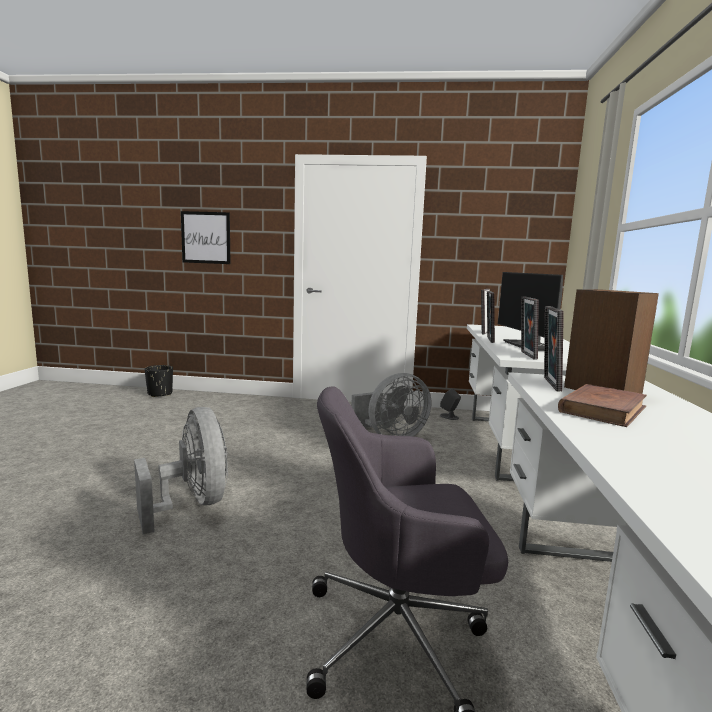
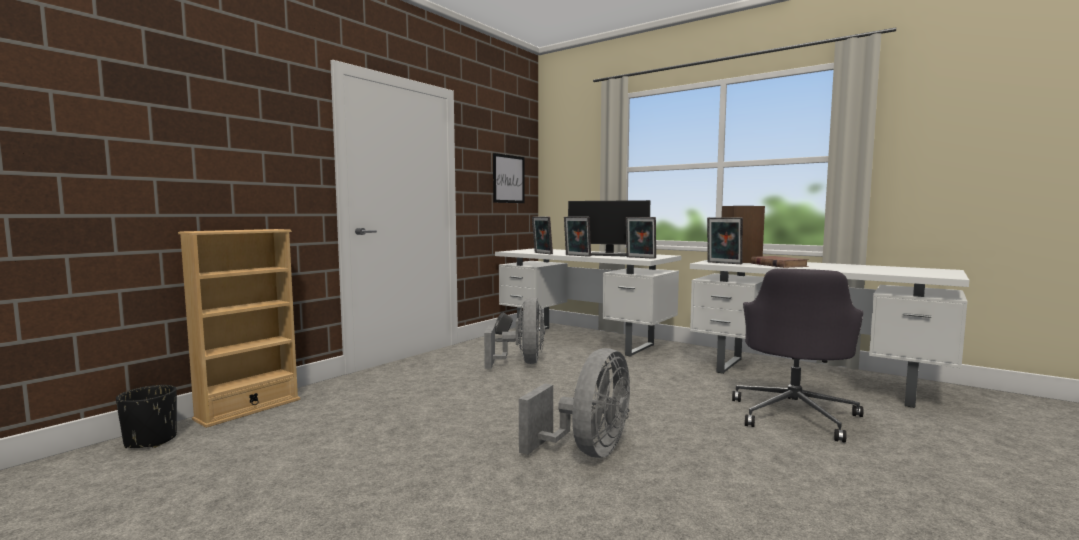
camera: 60 degrees left, 5 degrees down
(193, 504) = (587, 451): grey fan -> grey fan turned 120 degrees clockwise
(206, 237) = (204, 158): picture -> picture (508, 179)
(213, 396) = (248, 409): none -> beige bookcase

